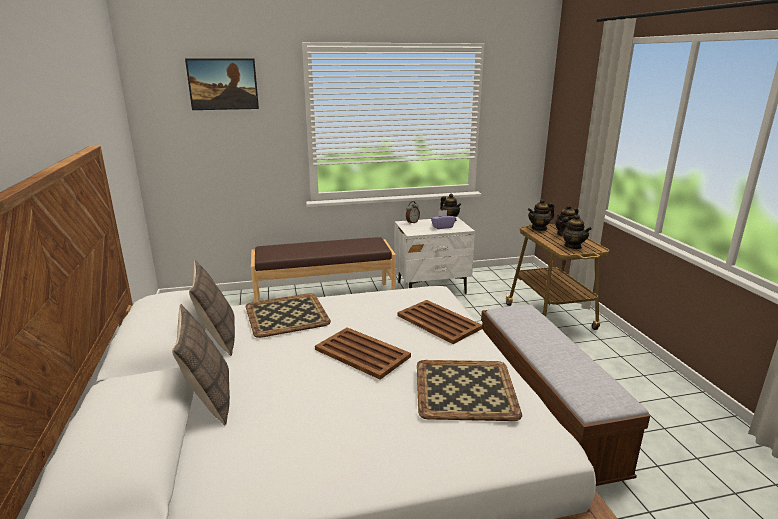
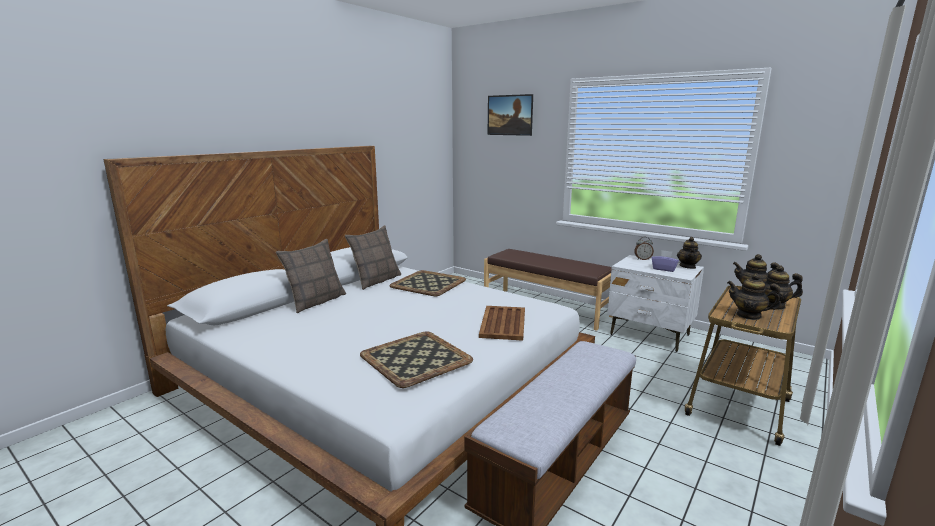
camera: 50 degrees right, 5 degrees down
(361, 353) = (416, 315): brown tray -> none
(573, 246) = (749, 315): teapot -> teapot turned 105 degrees clockwise

